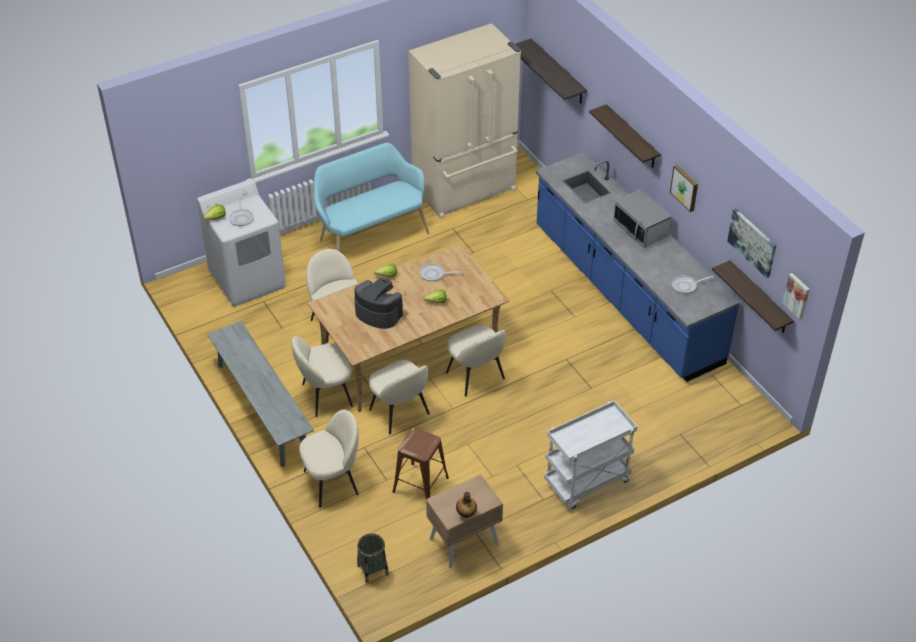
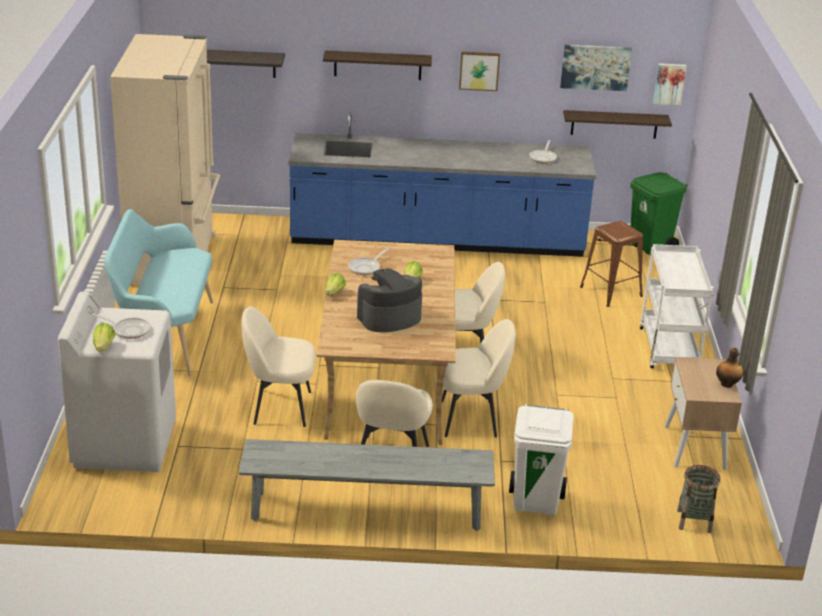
camera: 60 degrees left, 15 degrees down
(332, 482) = (536, 501): beige chair -> white trash can
(421, 485) = (591, 444): brown stool -> brown stool (611, 291)
(641, 229) = (442, 148): microwave -> none
(748, 415) = (651, 246): none -> green trash can

